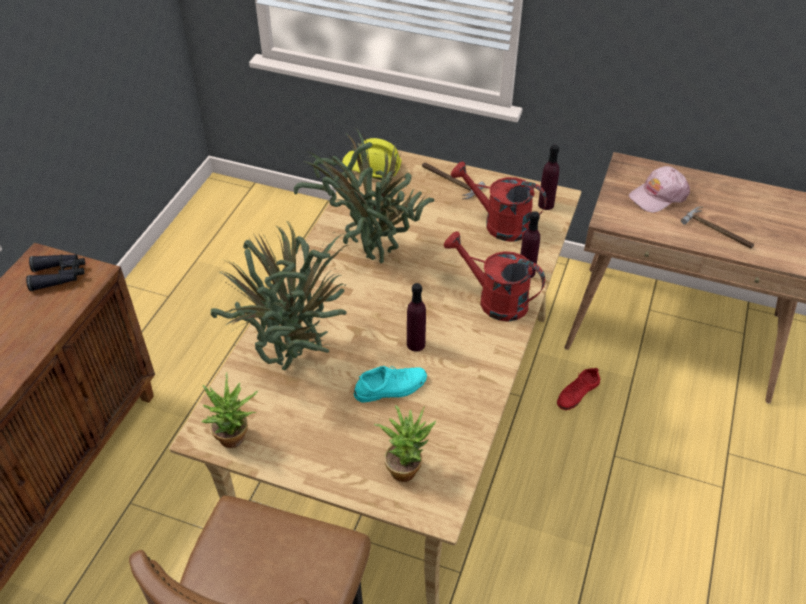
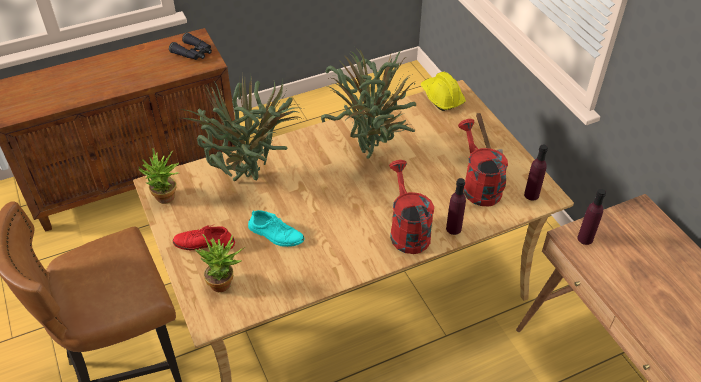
camera: 45 degrees right, 0 degrees up
(416, 344) = (323, 220): purple bottle -> purple bottle (585, 238)
(577, 393) = (488, 365): red shoe -> red shoe (204, 243)
(658, 195) = (637, 247): pink cap -> none
(719, 231) = (653, 306): hammer -> none

